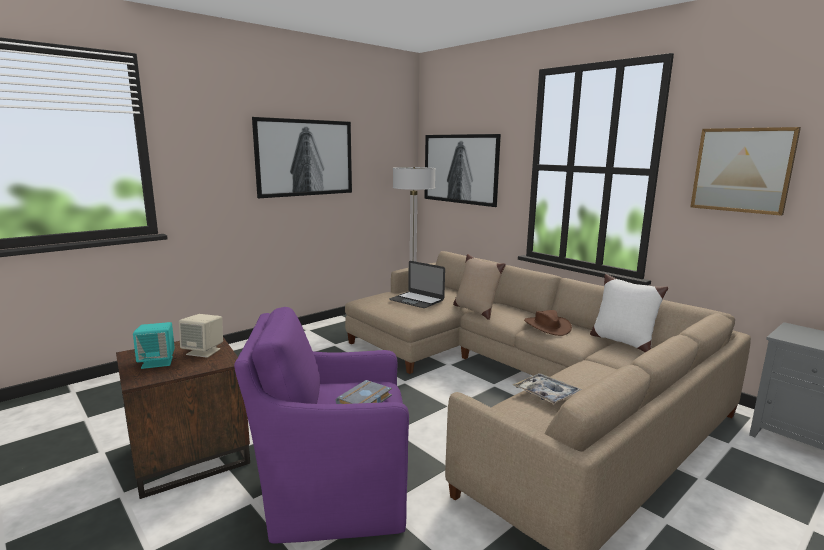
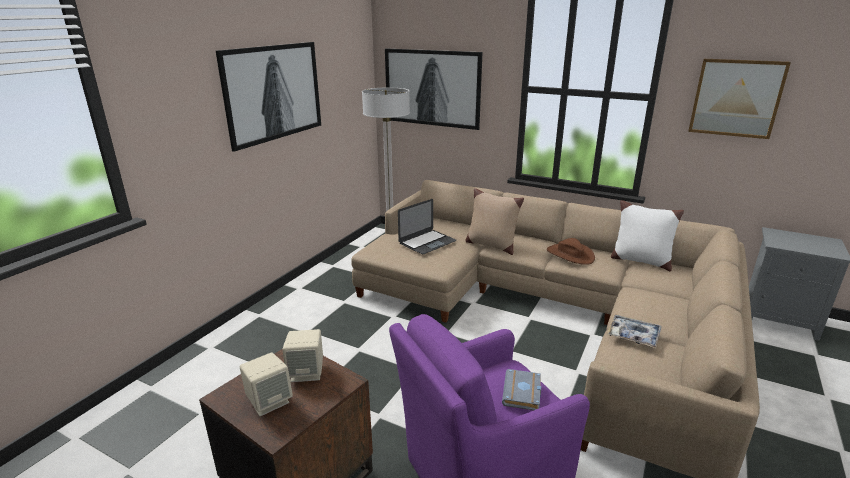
camera: 20 degrees left, 10 degrees up
(158, 362) = (269, 401): turquoise speaker -> beige speaker
(416, 300) = (427, 242): laptop -> laptop turned 60 degrees counterclockwise

